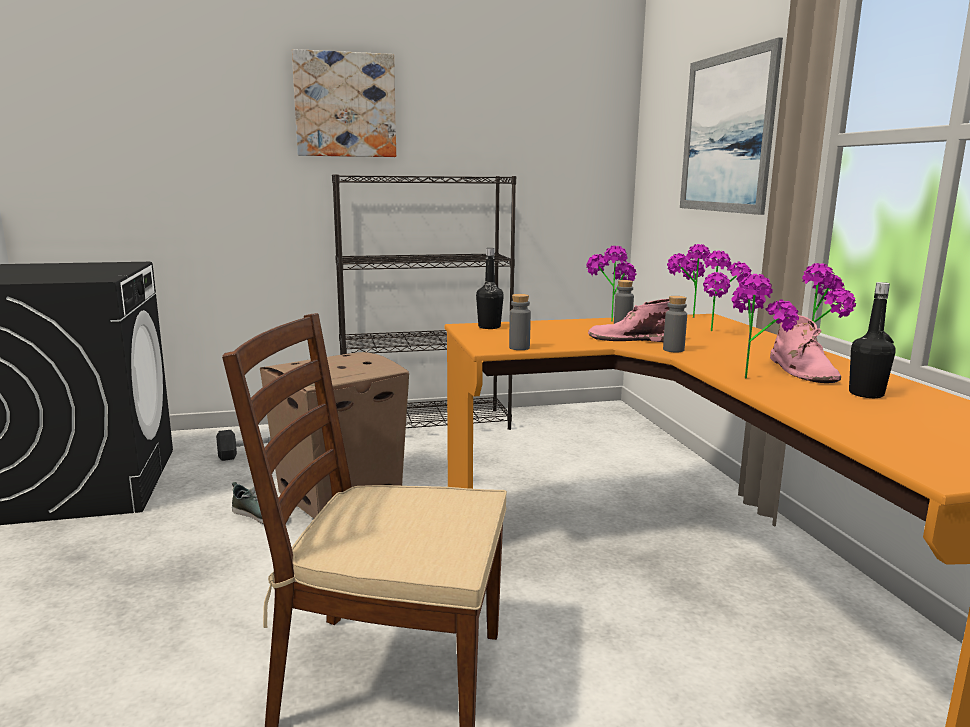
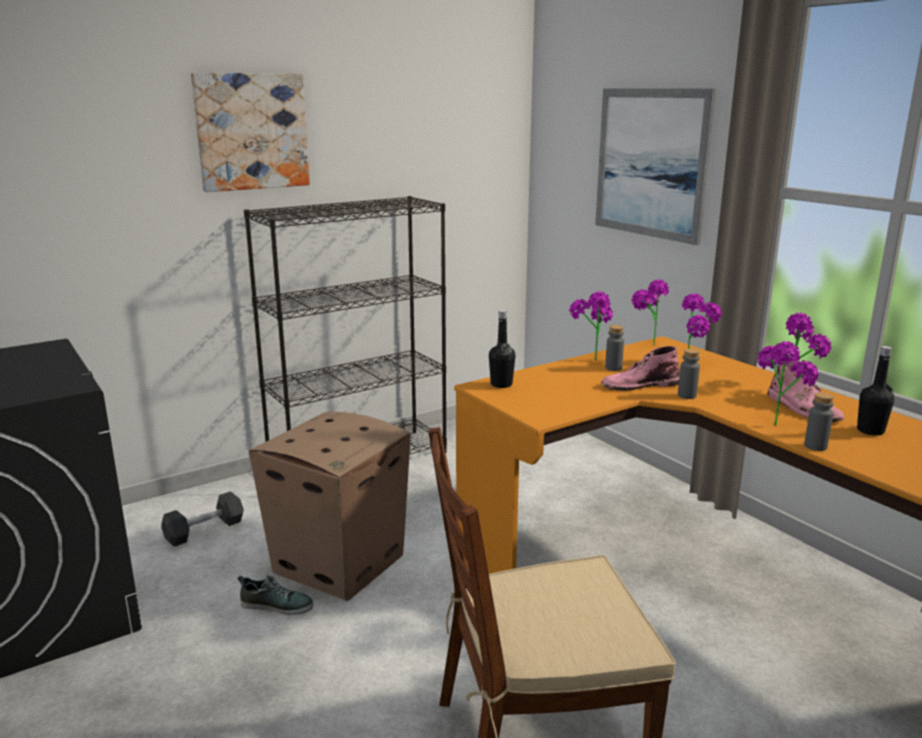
camera: 20 degrees left, 5 degrees up
(519, 348) = (563, 412): grey bottle -> grey bottle (815, 446)

